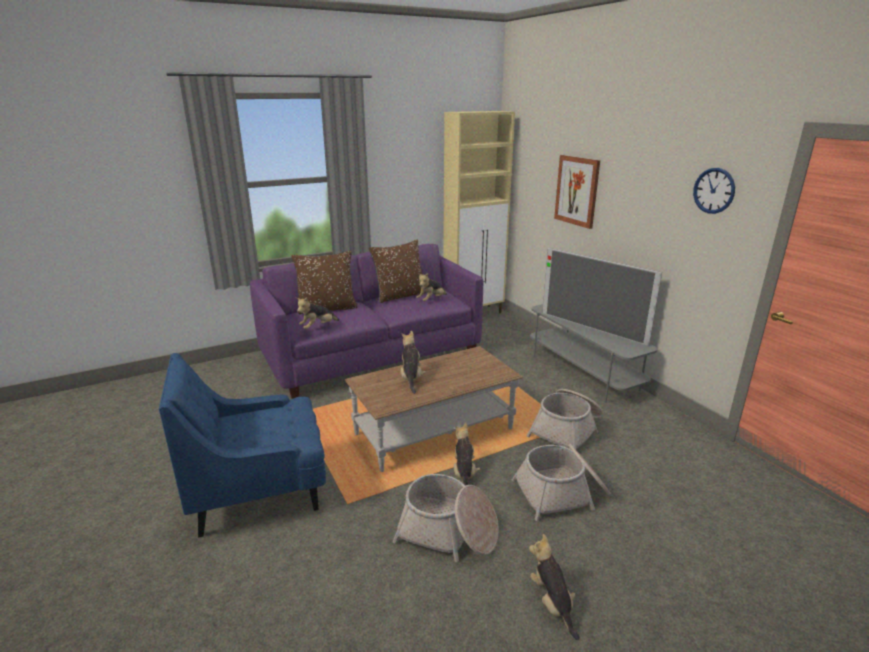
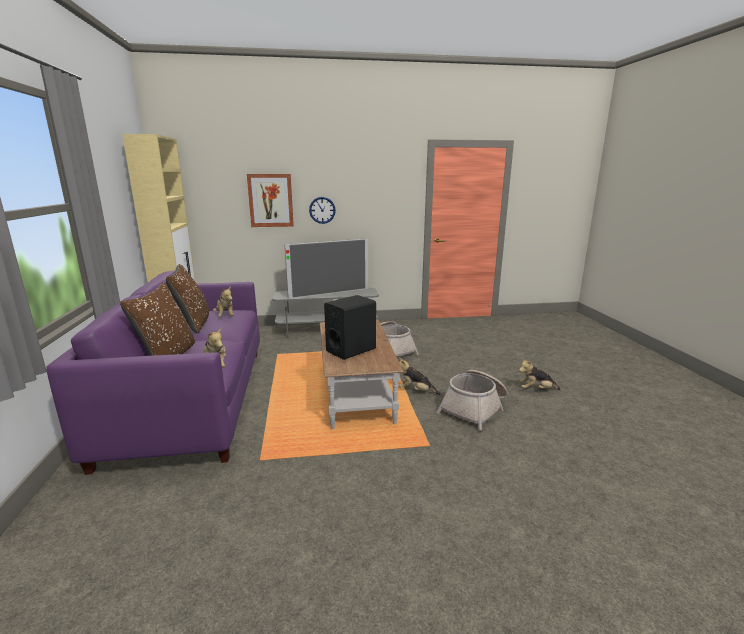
camera: 70 degrees left, 5 degrees down
(260, 492) = (390, 497): blue armchair -> none
(411, 378) = (351, 350): plush toy -> black speaker
(562, 493) = (450, 366): basket -> none
(714, 190) = (386, 182): wall clock -> wall clock (322, 210)

